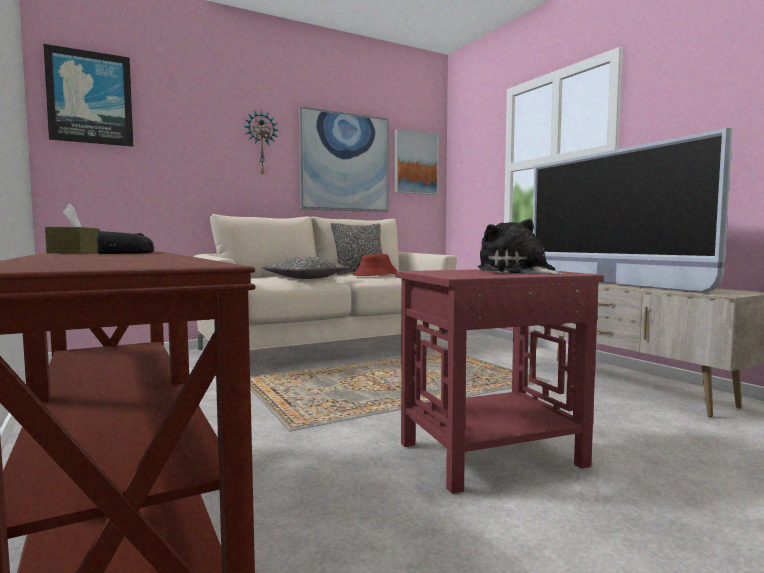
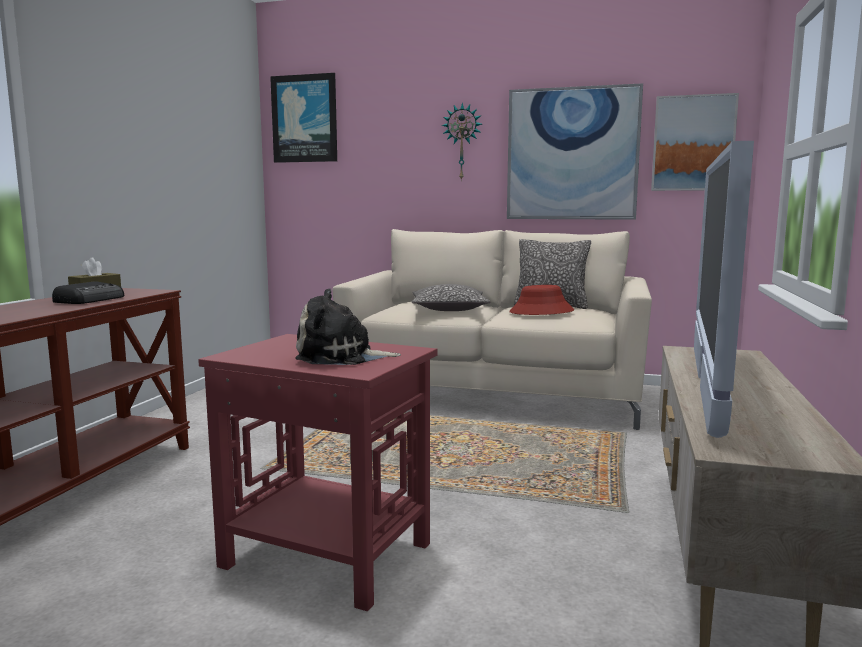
camera: 45 degrees right, 5 degrees up
(518, 272) = (340, 357): plush toy -> plush toy turned 105 degrees counterclockwise

